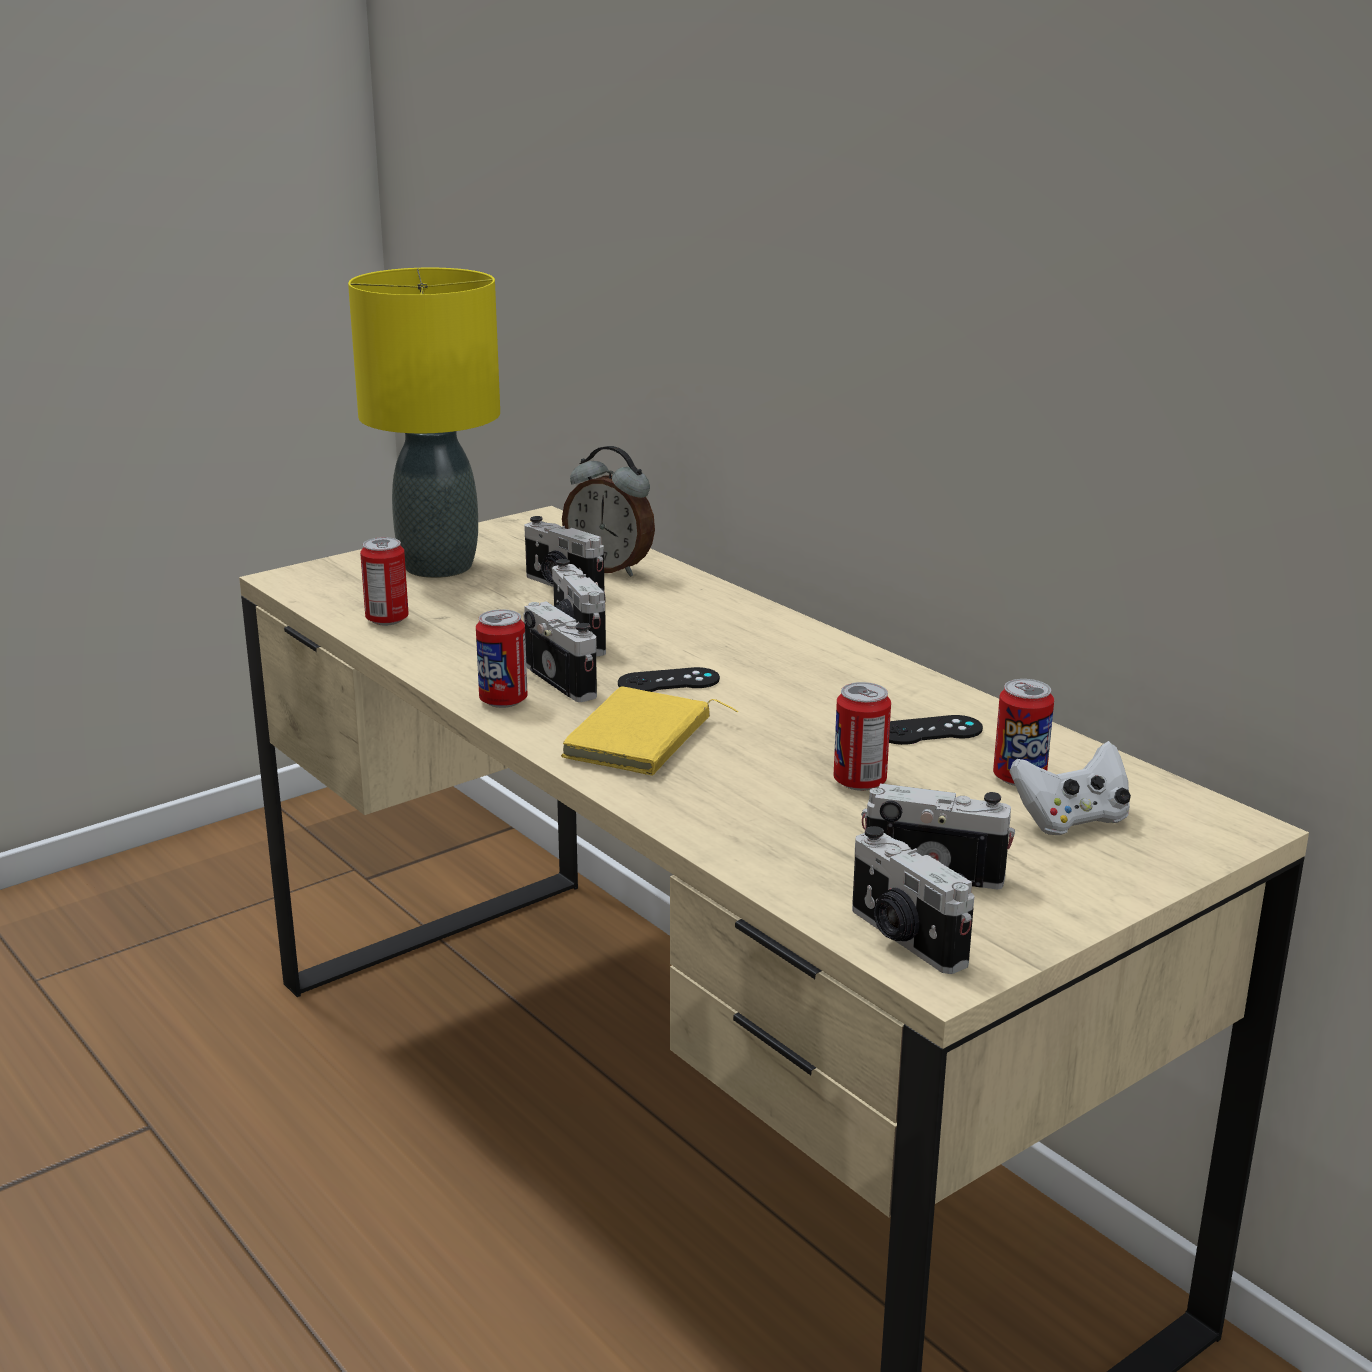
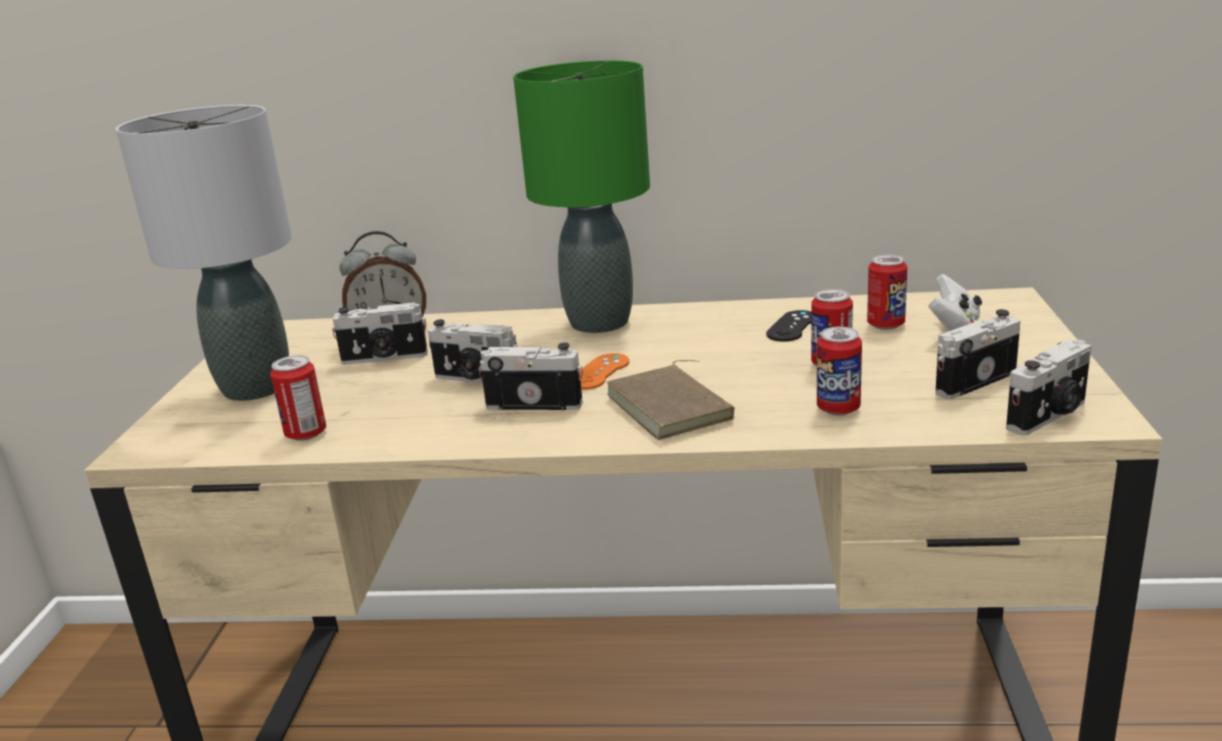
camera: 45 degrees left, 0 degrees up
(437, 566) = (254, 387): yellow table lamp -> grey table lamp
(503, 701) = (529, 433): can -> can (838, 408)
(642, 741) = (673, 407): yellow book -> brown book
(668, 681) = (599, 372): black game controller -> orange game controller
(783, 639) = (600, 323): none -> green table lamp
(904, 938) = (1049, 416): camera -> camera turned 45 degrees counterclockwise

